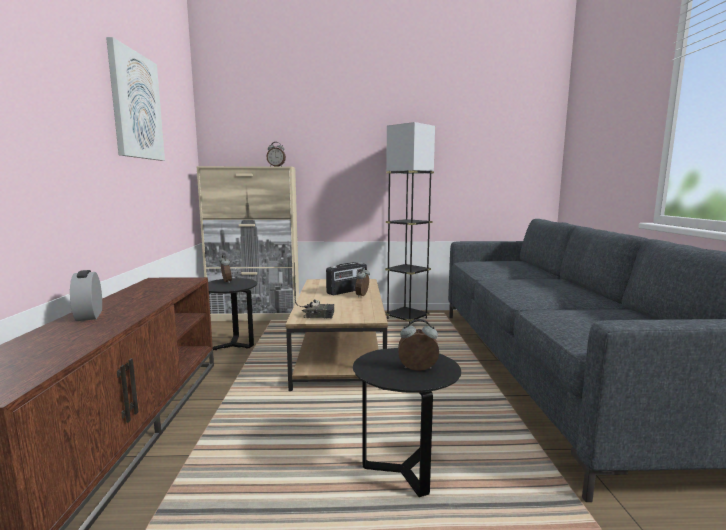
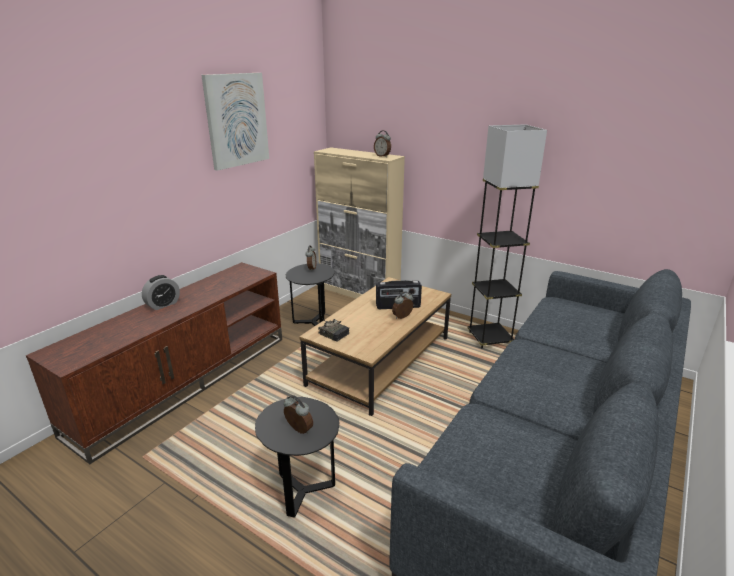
camera: 35 degrees right, 15 degrees up
(89, 315) = (163, 304): alarm clock -> alarm clock turned 150 degrees counterclockwise

